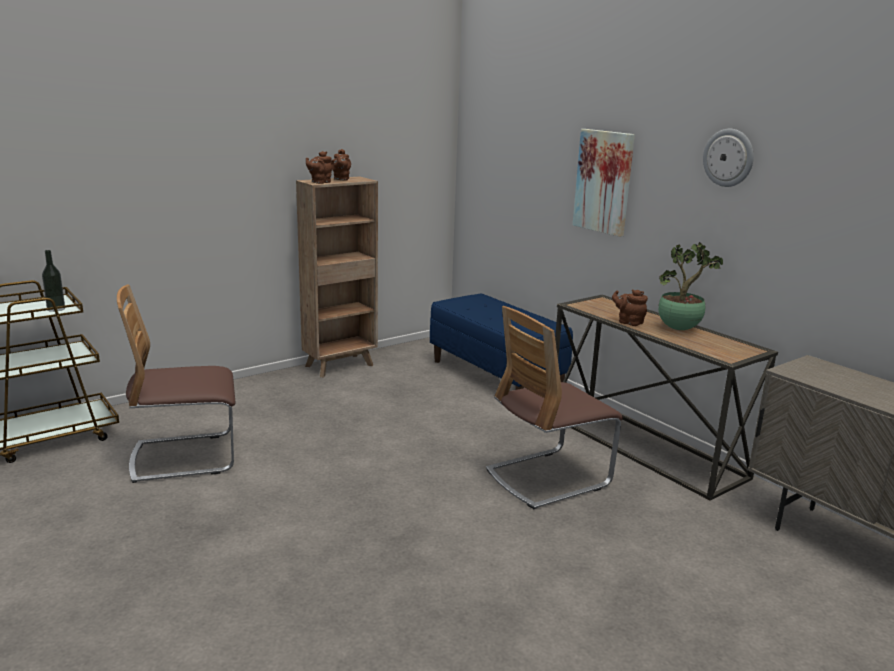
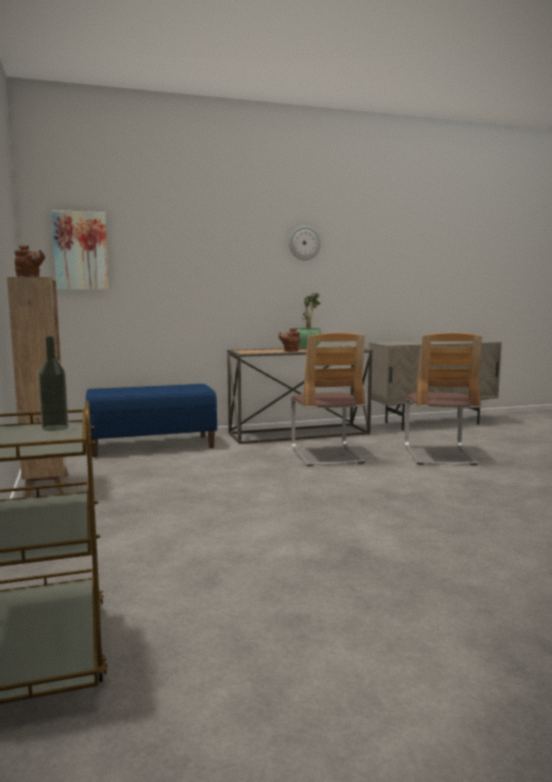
camera: 70 degrees left, 10 degrees down
(185, 457) = (197, 561): chair -> chair (439, 455)
(319, 182) = (39, 276): brown teapot -> none
(604, 181) = (211, 269): picture -> picture (80, 250)

